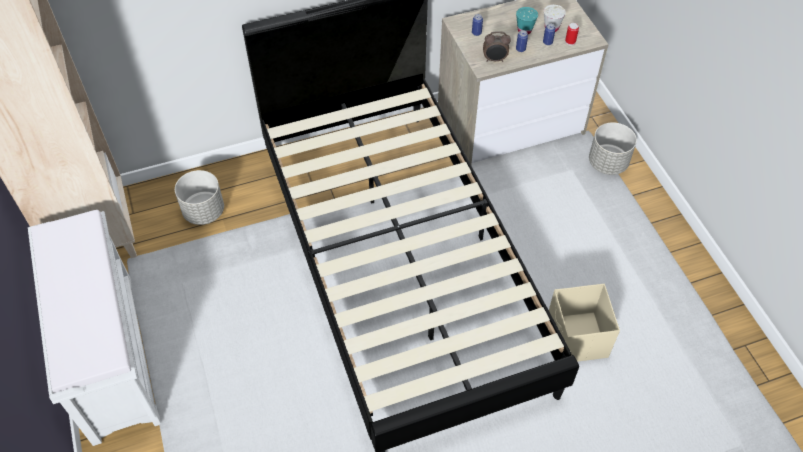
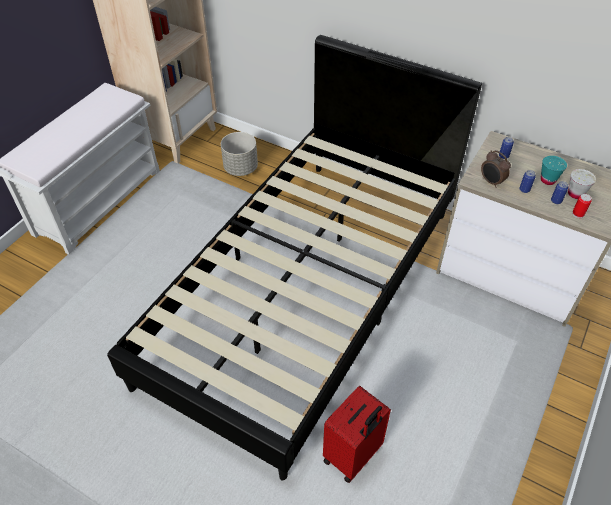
camera: 50 degrees right, 5 degrees down
(576, 339) = (353, 455): beige storage box -> red suitcase
(608, 163) = (557, 363): grey planter -> none

